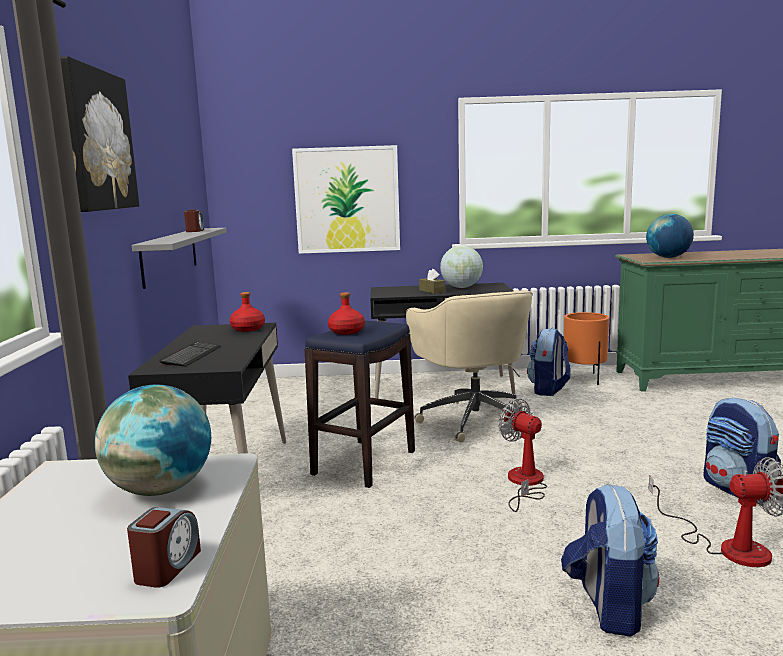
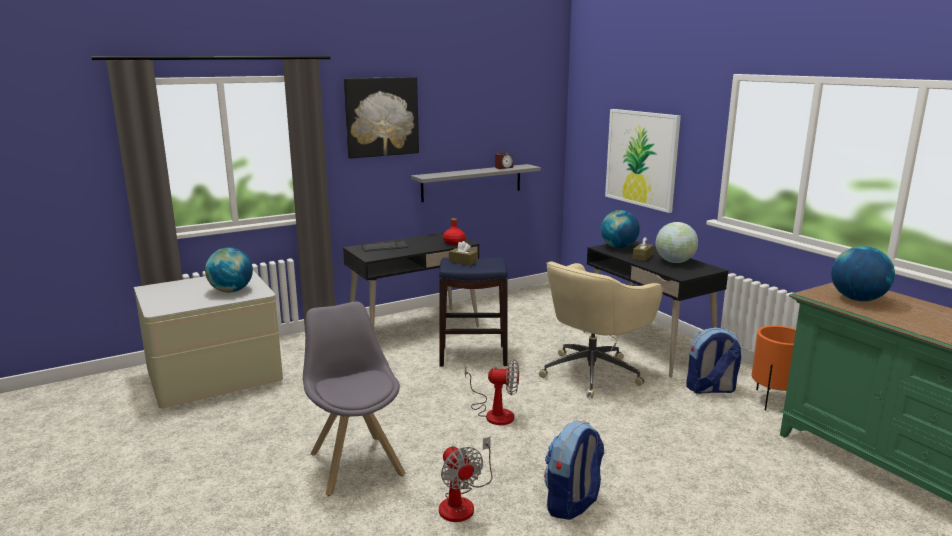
camera: 60 degrees right, 5 degrees up
(167, 567) = (172, 308): alarm clock -> none
(346, 332) = (462, 262): red bottle -> brown tissue box
(390, 292) = (618, 247): none -> globe
(524, 484) = (494, 413): fan -> fan turned 75 degrees clockwise
(608, 607) = (355, 464): backpack -> grey chair

